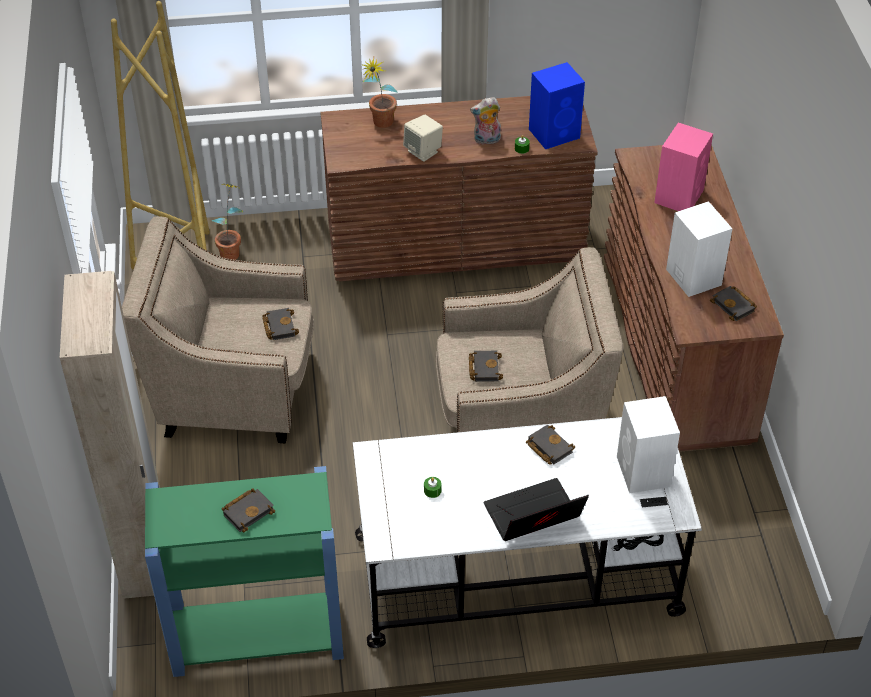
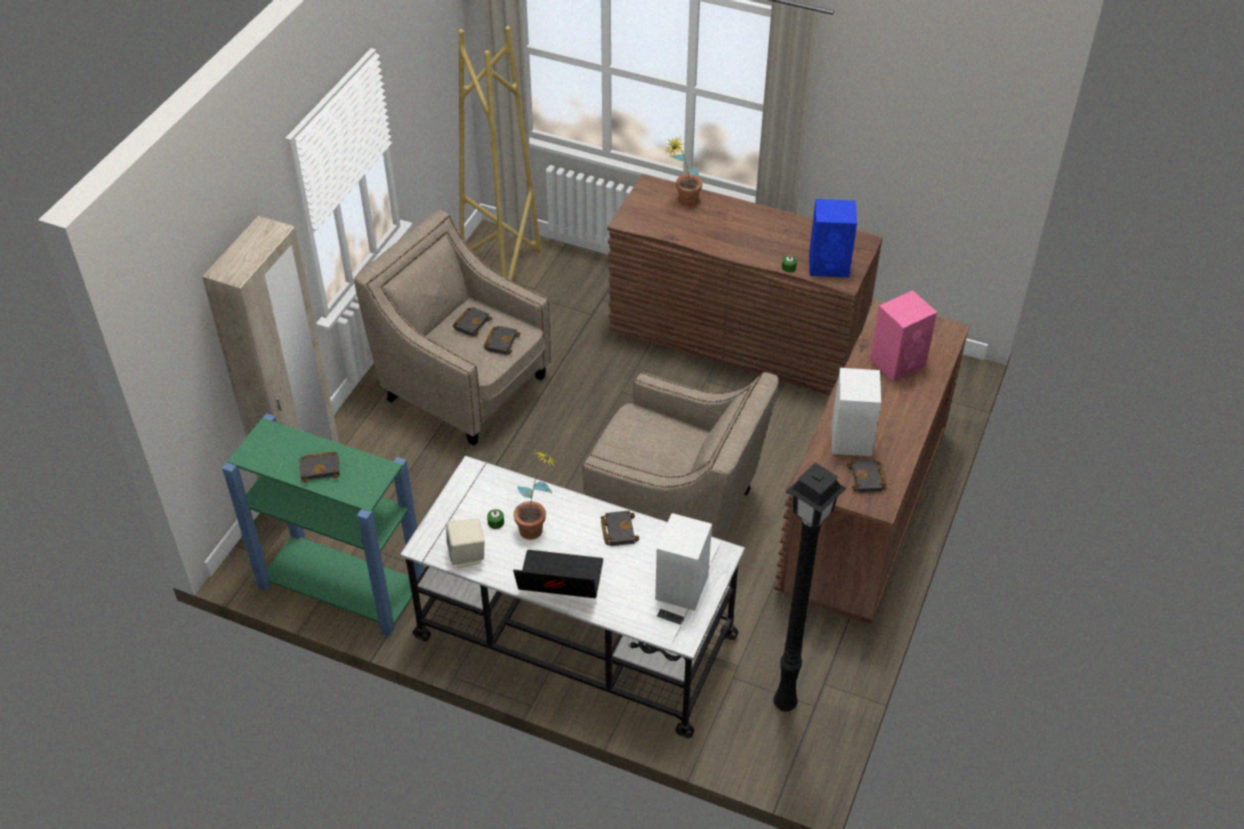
camera: 30 degrees right, 0 degrees up
(232, 250) = (549, 272): potted plant -> potted plant (537, 526)
(423, 151) = (701, 238): beige speaker -> beige speaker (467, 555)
(484, 368) = (639, 445): black book -> black book (472, 323)
(486, 140) = (763, 249): plush toy -> none
(737, 546) = (785, 705): none -> black floor lamp

